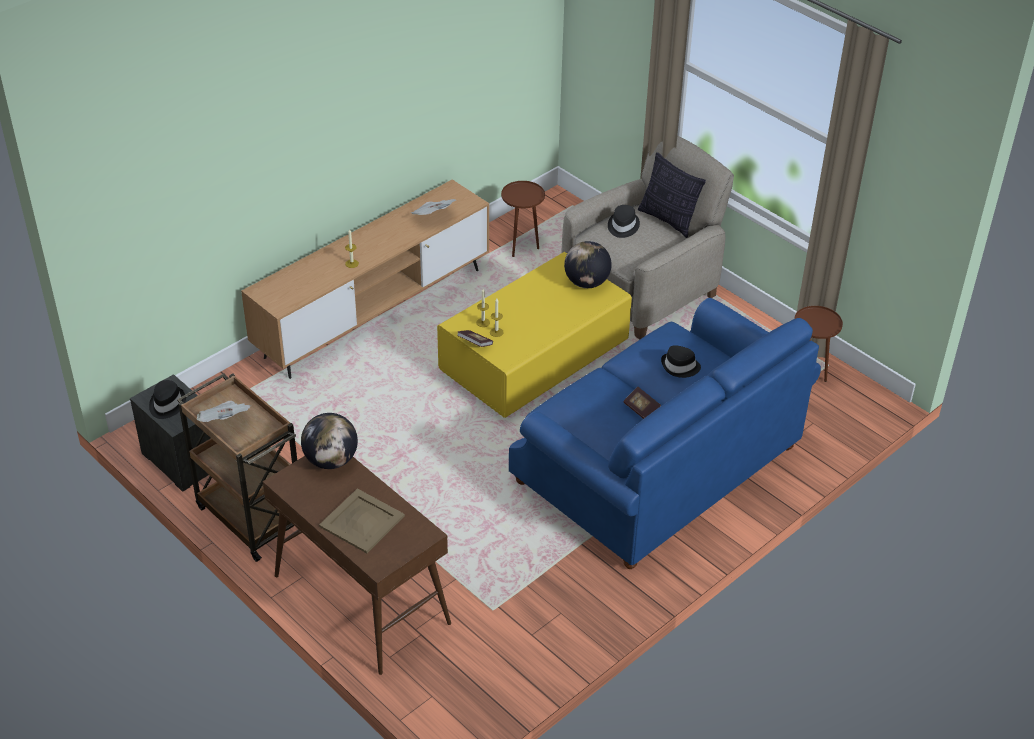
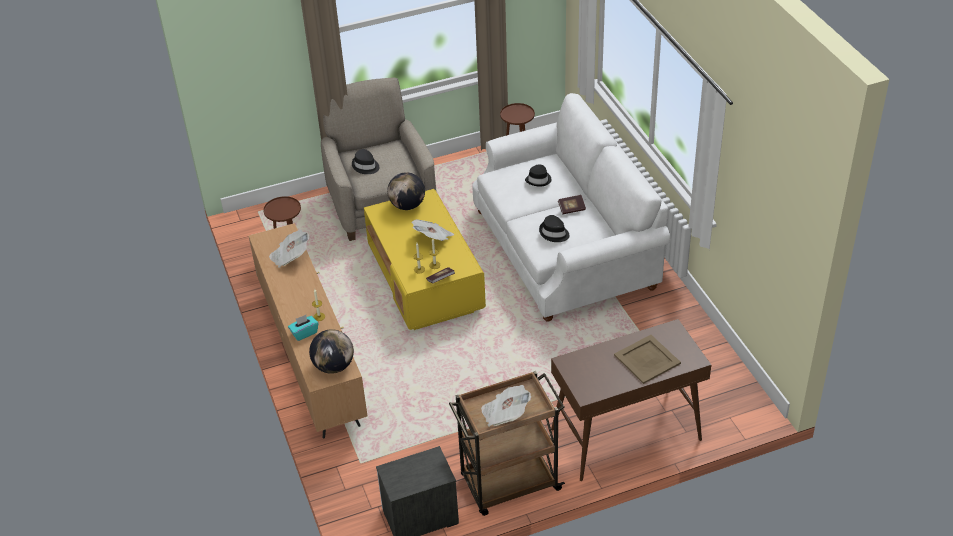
camera: 65 degrees left, 0 degrees up
(166, 404) = (412, 477): black hat -> black hat (554, 233)
(323, 261) = (304, 333): none -> turquoise tissue box
(331, 460) = (575, 363): globe -> globe (334, 366)
(541, 318) = (433, 238): none -> newspaper
(656, 466) = (565, 249): blue sofa -> white sofa
(668, 220) = (371, 144): pillow -> none

